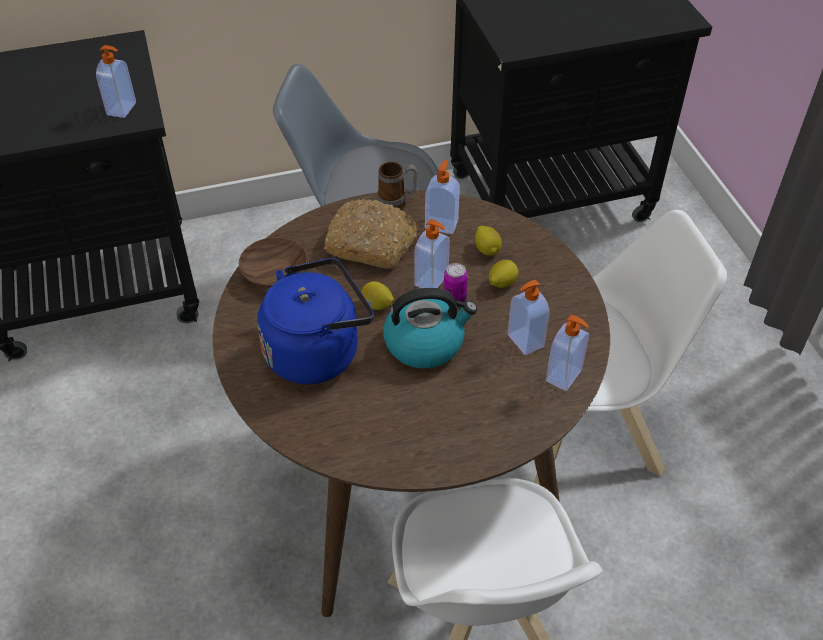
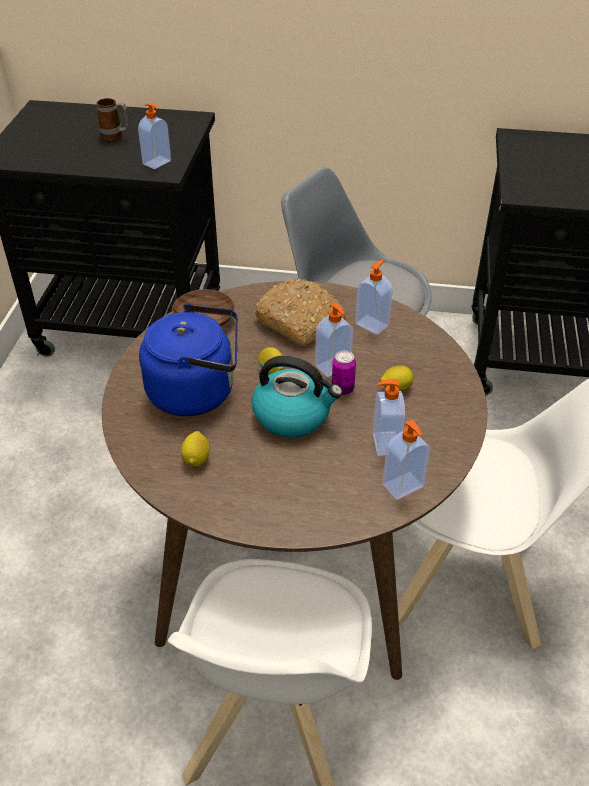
camera: 25 degrees right, 5 degrees down
(397, 204) = (344, 297): mug -> mug (116, 137)
(487, 249) = (400, 356): lemon -> lemon (197, 459)

